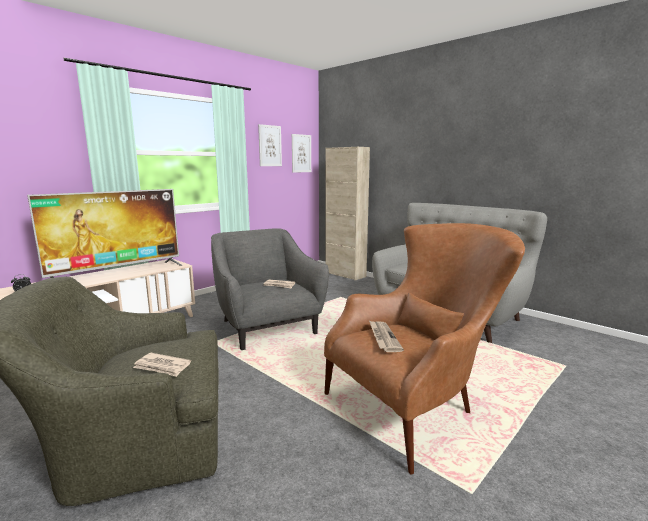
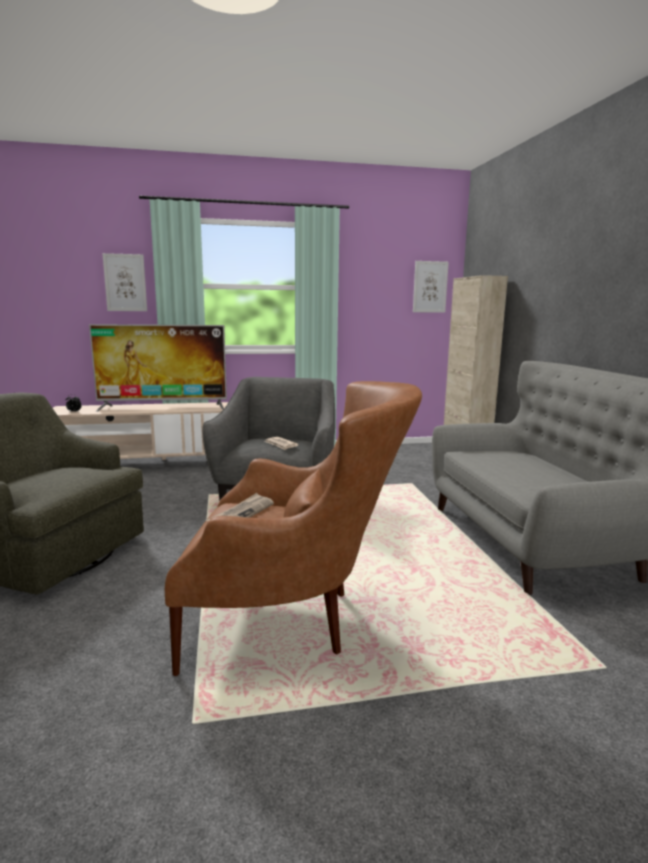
camera: 35 degrees right, 0 degrees up
(162, 367) = (38, 483): newspaper -> none
(270, 146) = (379, 277): picture -> picture (125, 282)

